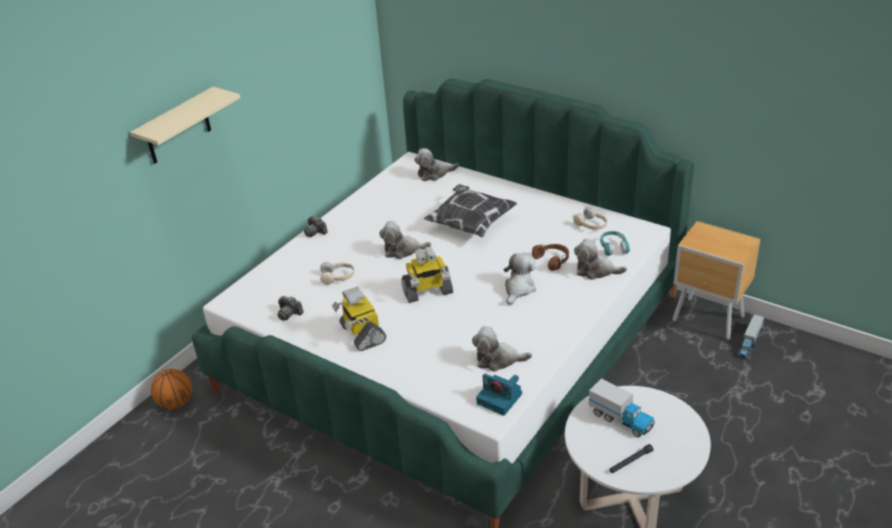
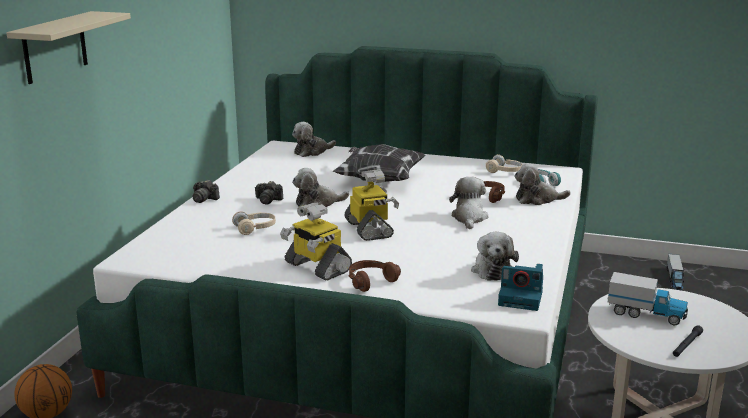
camera: 20 degrees left, 15 degrees down
(289, 313) = (213, 261): camera -> camera (268, 200)
(393, 357) = (370, 281): none -> brown headphones
(427, 292) = (370, 229): toy robot -> toy robot turned 75 degrees counterclockwise
(498, 359) = (492, 269): plush toy -> plush toy turned 75 degrees counterclockwise
(709, 320) = (624, 268): brown nightstand -> none

